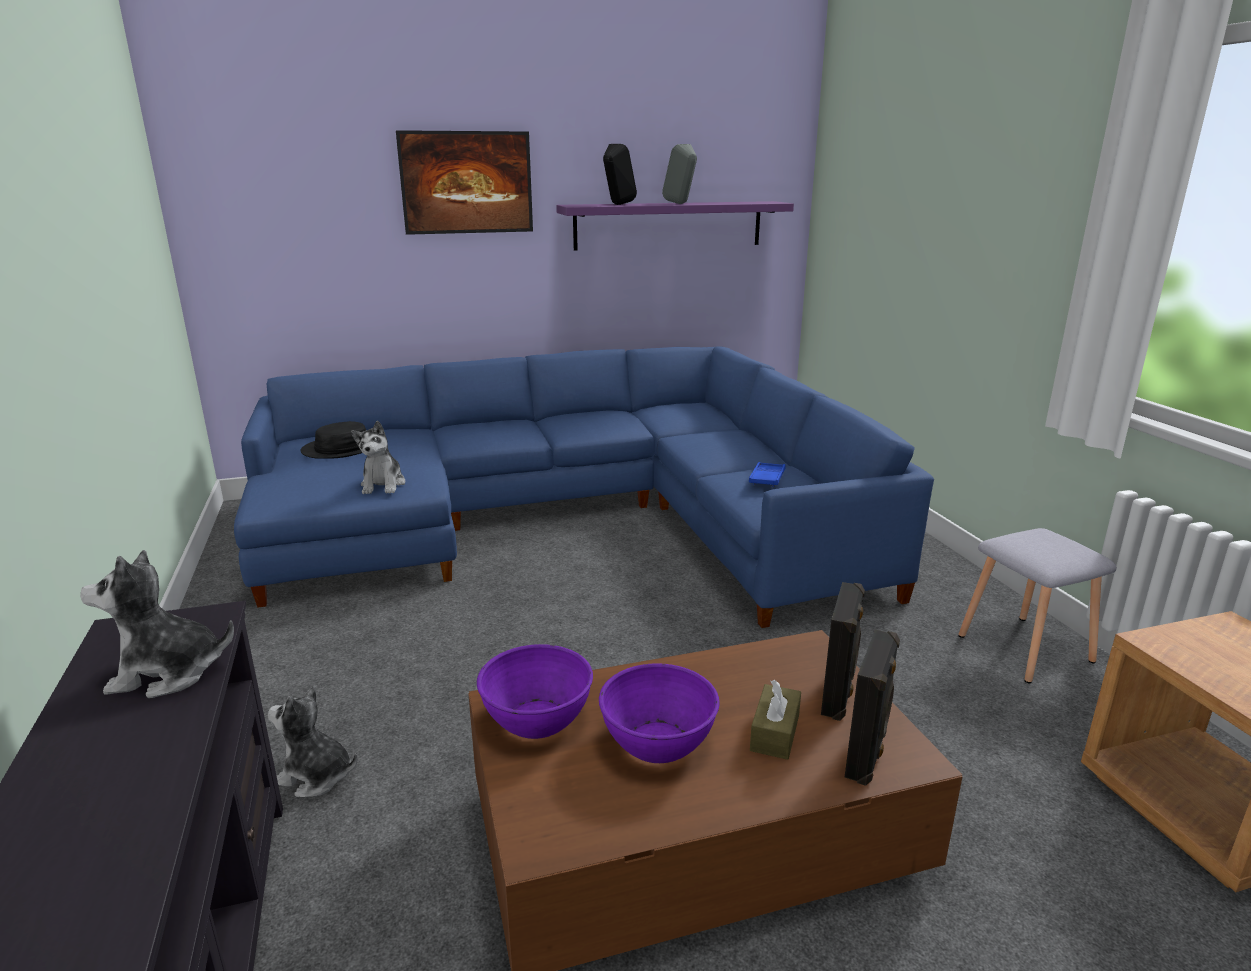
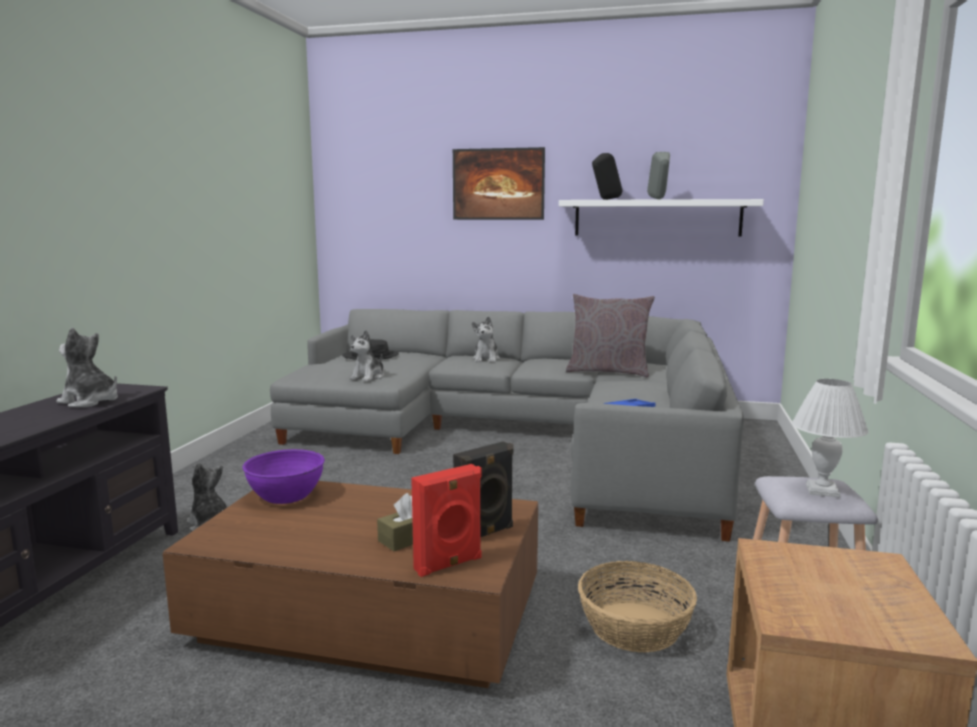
camera: 30 degrees right, 10 degrees down
(501, 427) = (486, 359): none -> plush toy
(571, 519) = (521, 437): blue sofa -> grey sofa
(658, 742) = (332, 522): purple bowl -> none
(661, 423) = (608, 372): none -> grey pillow
(669, 225) = (657, 218): purple shelf -> white shelf
(867, 755) = (449, 565): black speaker -> red speaker
(946, 736) = (634, 627): none -> basket
(1060, 547) = (823, 491): none -> white table lamp

